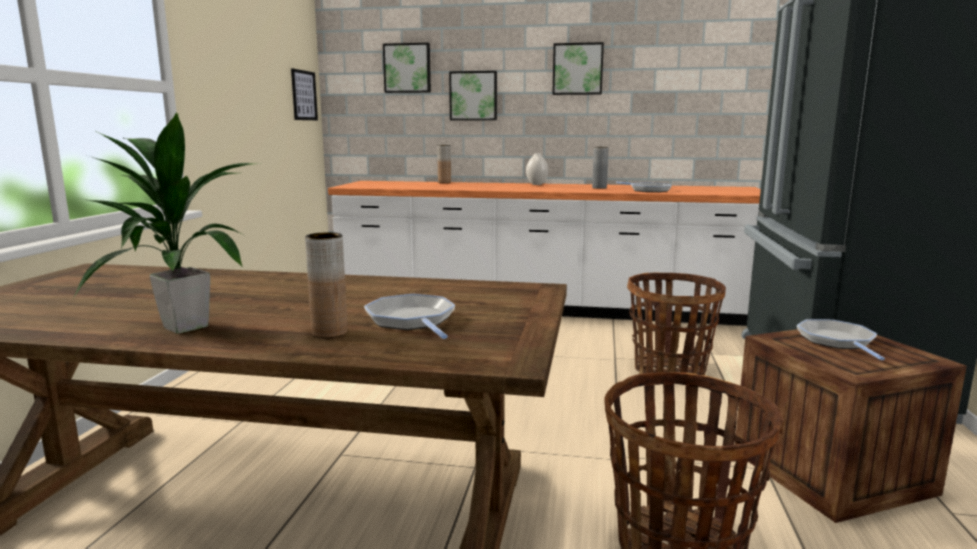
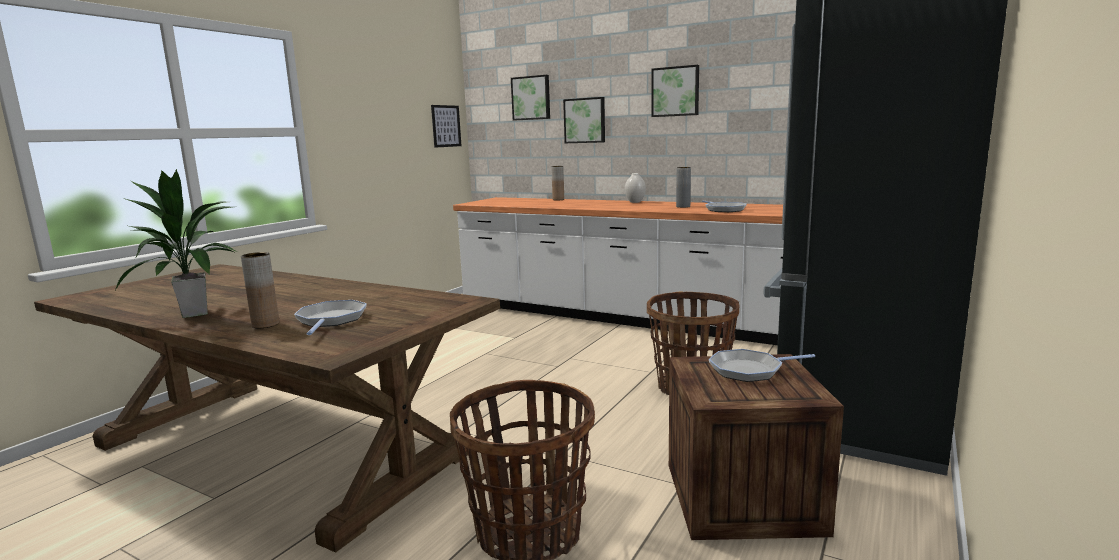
camera: 20 degrees right, 0 degrees up
(837, 341) = (749, 370): frying pan -> frying pan turned 120 degrees counterclockwise

